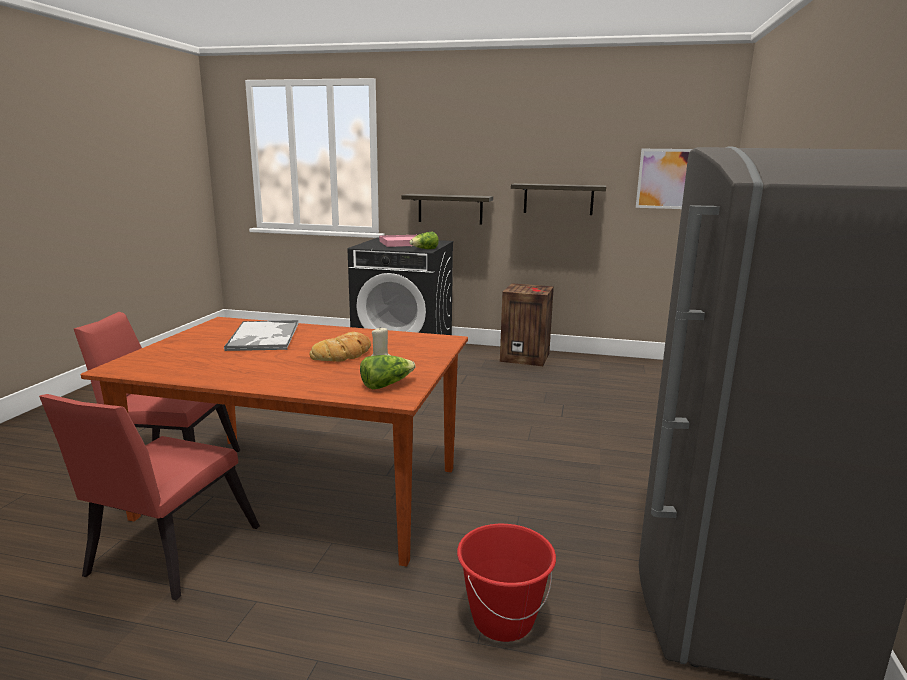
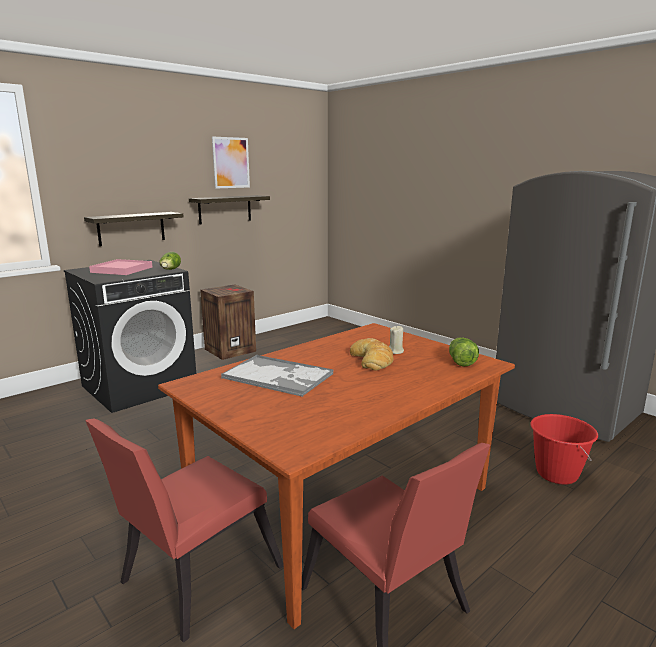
camera: 55 degrees left, 0 degrees up
(663, 179) = (291, 187): picture -> picture (231, 162)

